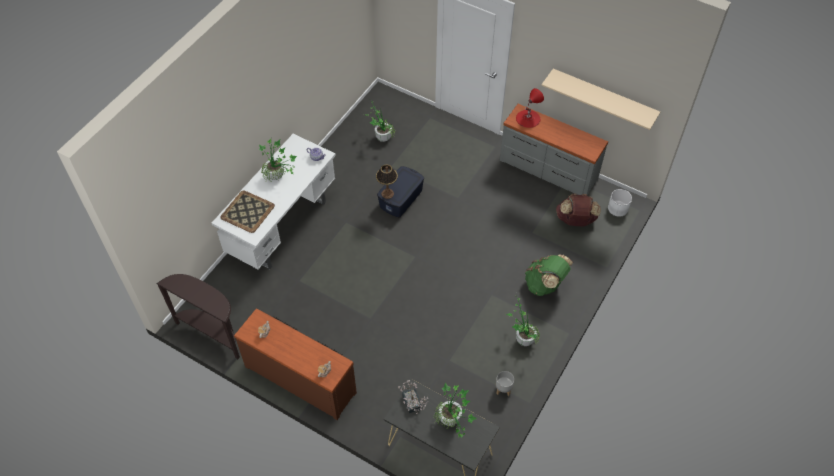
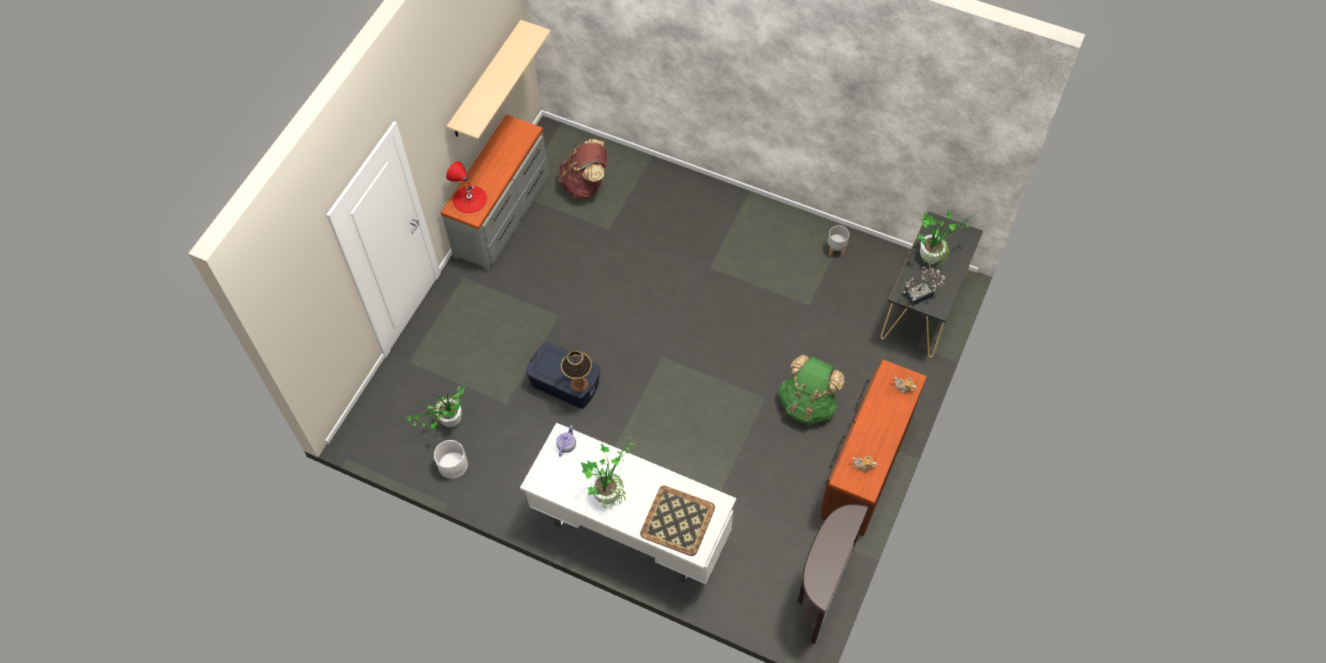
camera: 95 degrees left, 5 degrees up
(522, 338) = (765, 234): potted plant -> none
(545, 285) = (687, 213): green backpack -> green backpack (808, 404)
(617, 208) = (561, 142): white planter -> white planter (452, 465)

